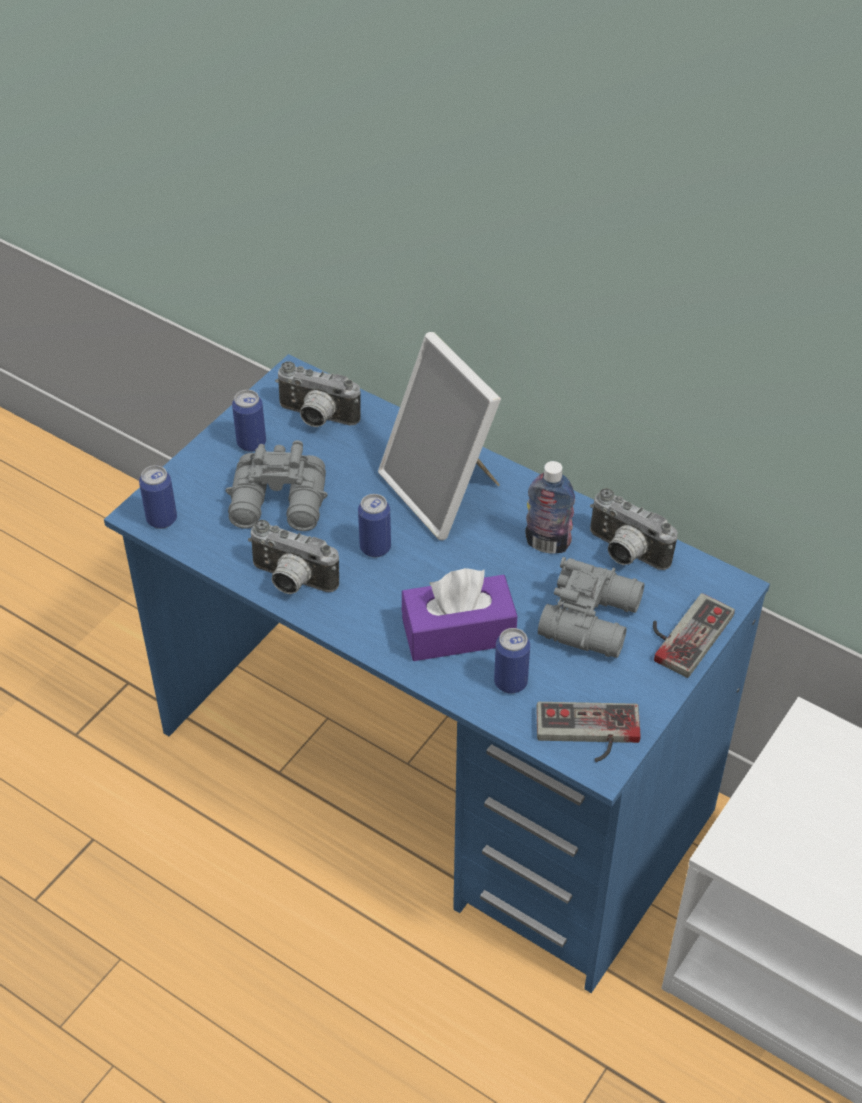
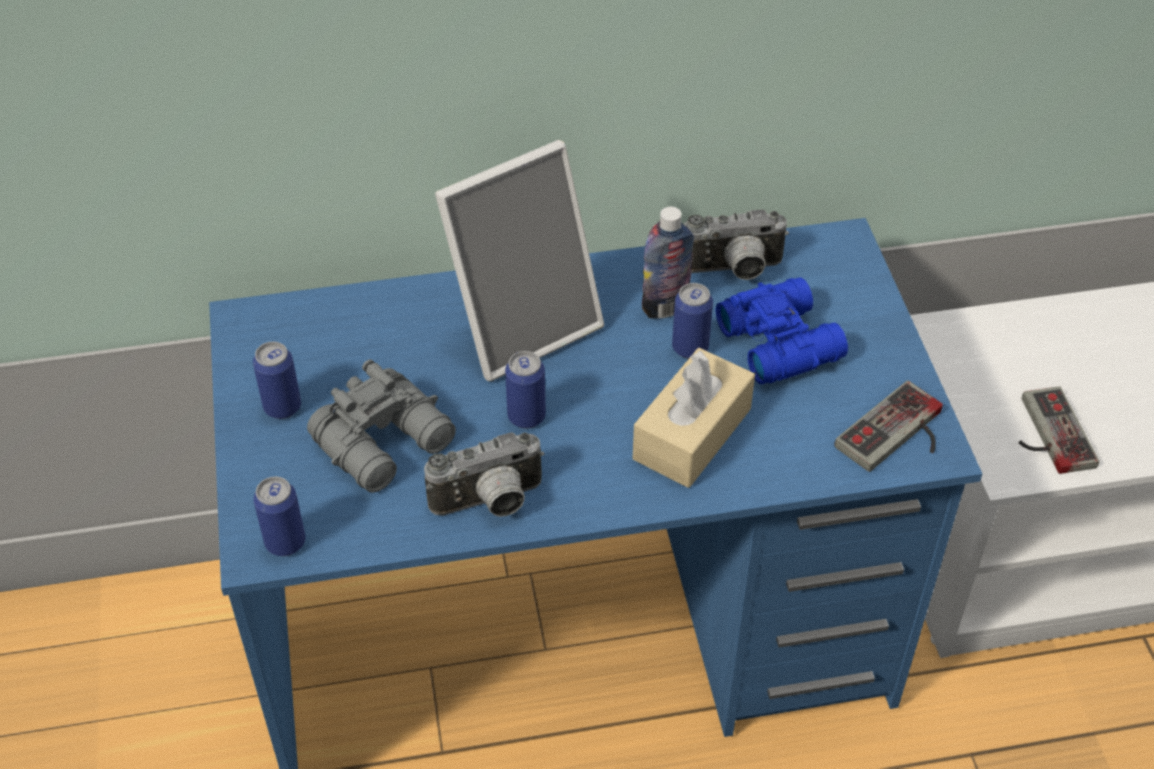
camera: 45 degrees left, 0 degrees up
(316, 418) = (317, 341): camera -> none
(444, 491) = (522, 325): picture frame -> picture frame turned 45 degrees counterclockwise
(458, 632) = (692, 434): purple tissue box -> beige tissue box
(510, 682) = (787, 442): can -> can (690, 348)
(593, 618) = (780, 340): grey binoculars -> blue binoculars
(683, 632) = (858, 300): game controller -> game controller (1046, 434)

